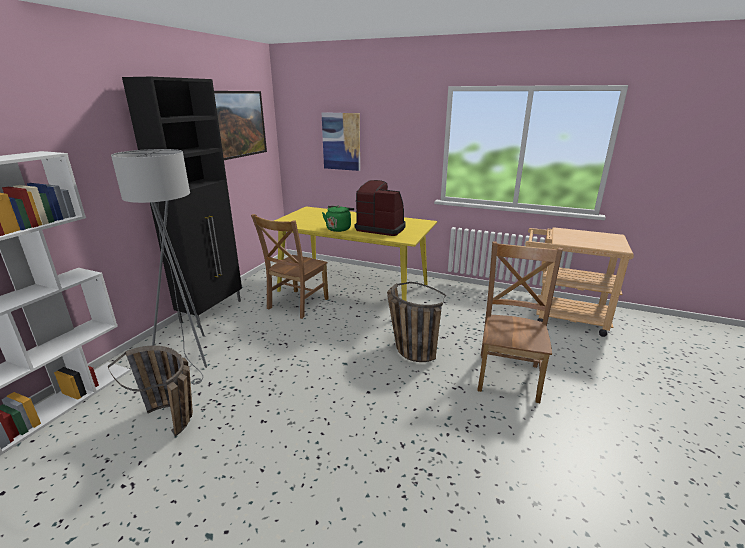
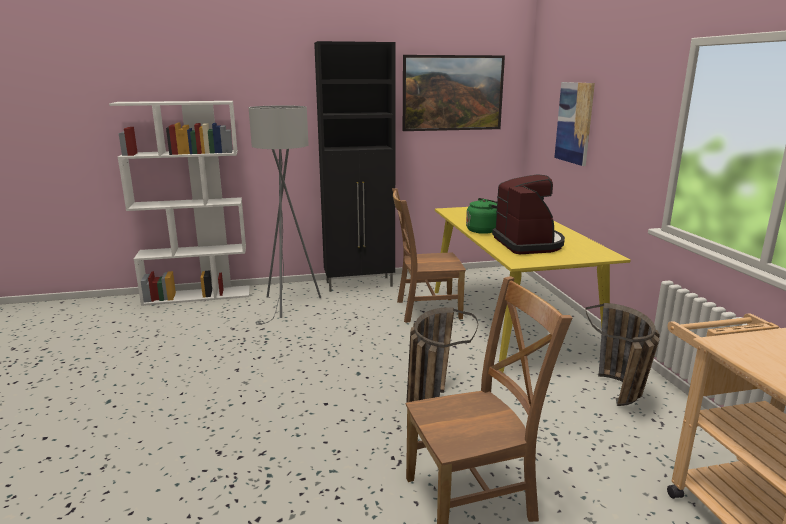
camera: 55 degrees right, 5 degrees down
(175, 424) = (205, 339): basket -> basket (621, 397)

